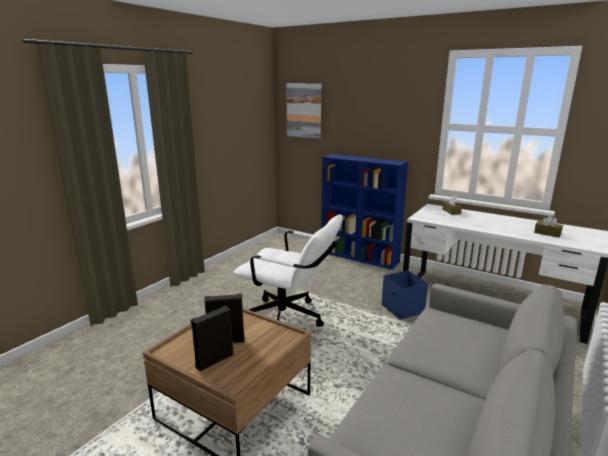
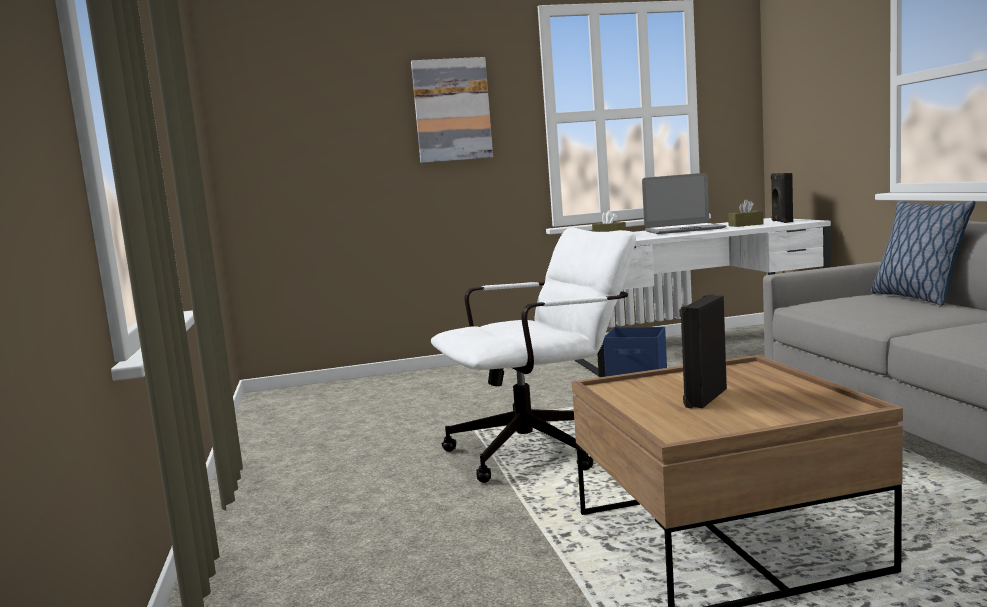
camera: 45 degrees left, 10 degrees down
(214, 360) = (758, 410): black speaker -> black speaker (781, 221)
(304, 110) = (284, 120): picture -> picture (452, 110)
(360, 257) = (457, 370): blue bookcase -> none
(497, 347) = (916, 298): none -> pillow
(499, 223) = (684, 230): none -> laptop

